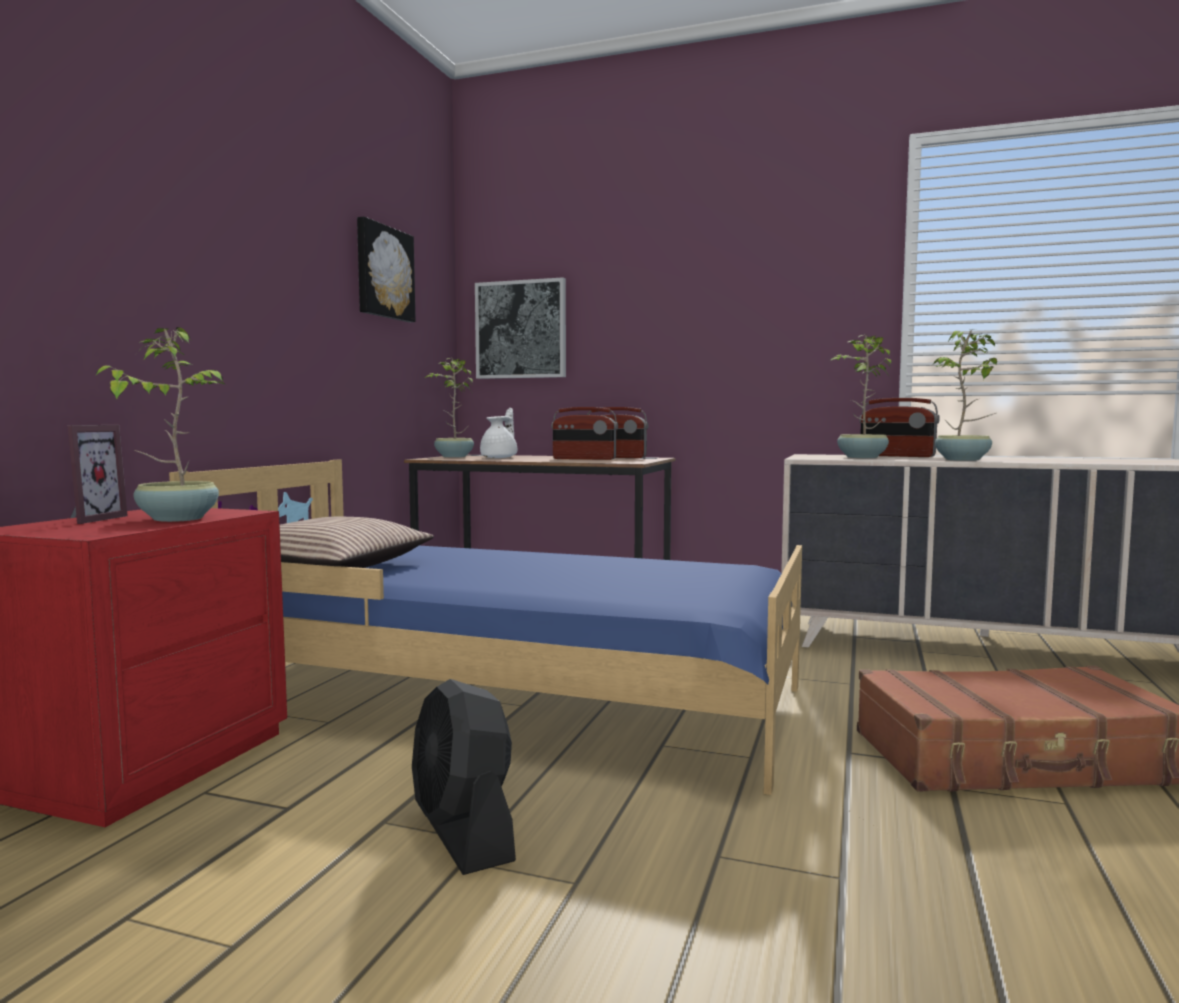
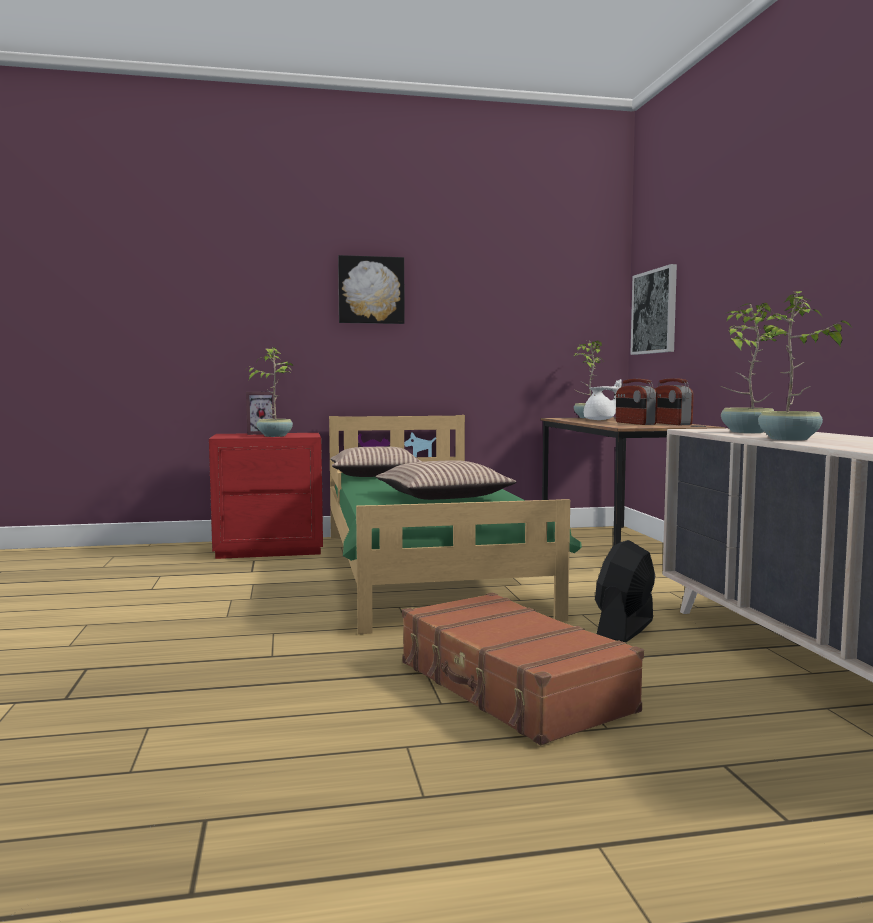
camera: 60 degrees right, 0 degrees up
(383, 272) = (527, 284): picture -> picture (371, 290)
(464, 833) = (254, 595): black fan -> black fan (625, 628)
(505, 695) = (426, 571): blue bed -> green bed
(604, 573) = (443, 496): none -> pillow
(896, 456) = (813, 434): radio -> none

